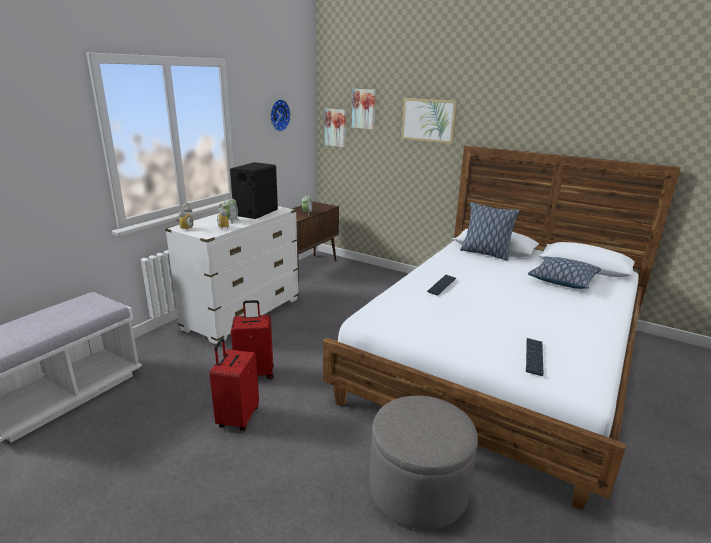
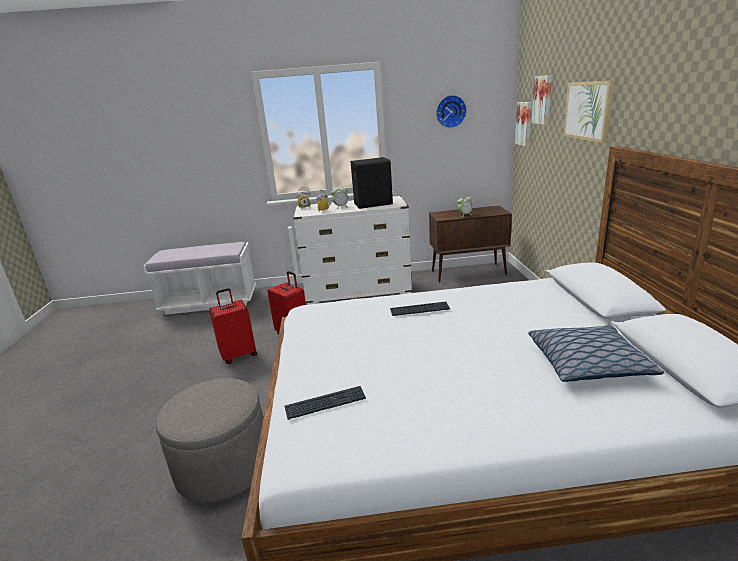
camera: 55 degrees right, 0 degrees up
(485, 253) = (562, 299): pillow -> none

